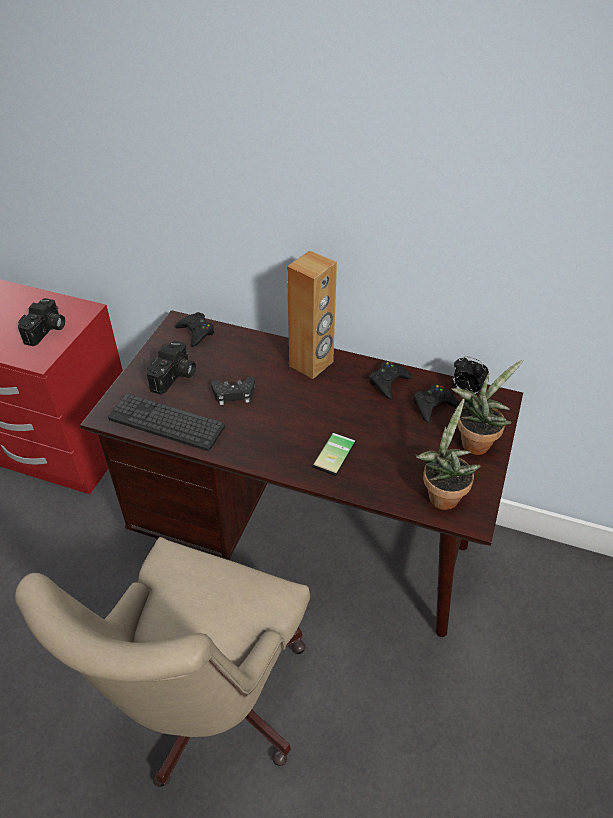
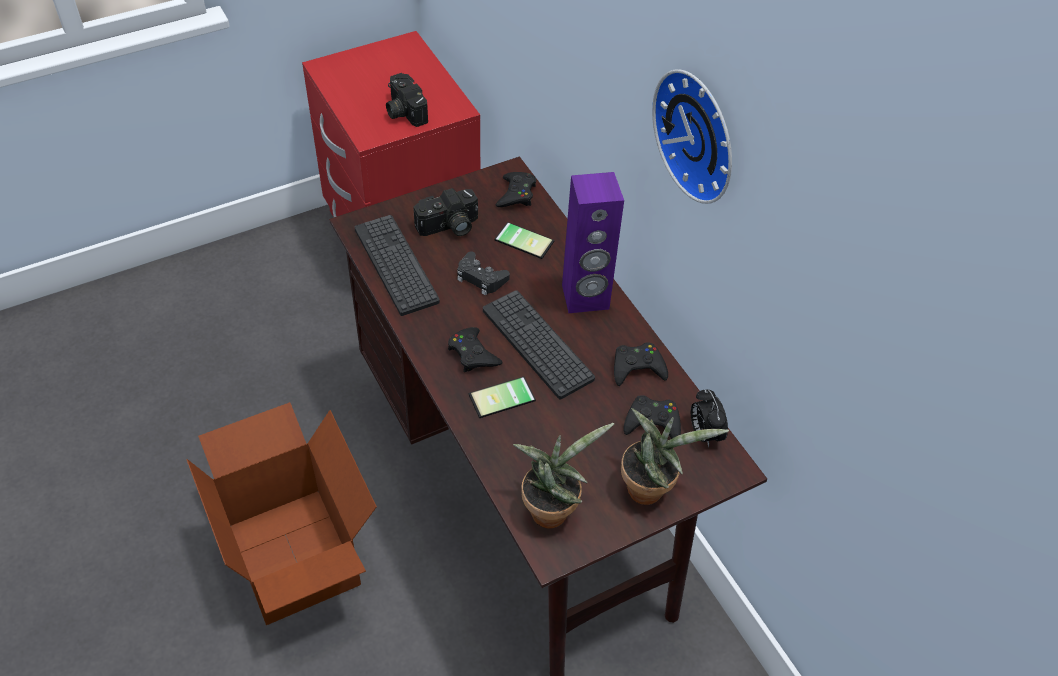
camera: 40 degrees right, 5 degrees up
(47, 331) = (403, 111): camera -> camera turned 90 degrees clockwise
(205, 703) = (297, 555): beige office chair -> cardboard box
(234, 354) = (525, 239): none -> phone
(285, 441) = (473, 354): none -> black game controller
(311, 364) = (585, 297): brown speaker -> purple speaker
(316, 408) = (537, 344): none -> keyboard
(387, 174) = (700, 134): none -> wall clock

